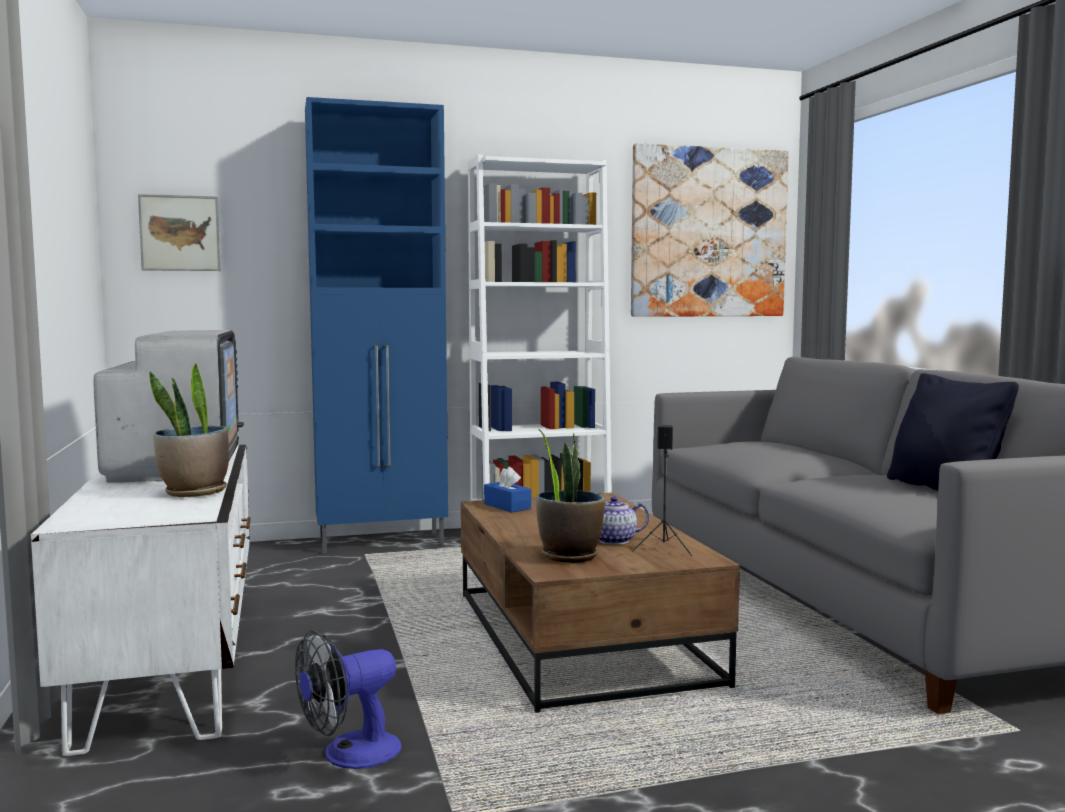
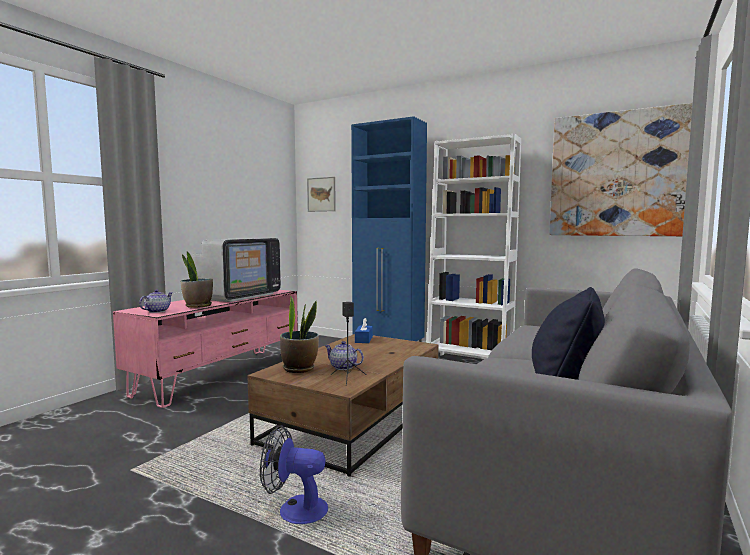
camera: 45 degrees right, 0 degrees up
(156, 514) = (157, 311): none -> teapot
(173, 656) = (220, 375): white tv stand -> pink tv stand
(349, 754) = (170, 430): fan -> fan (295, 509)

